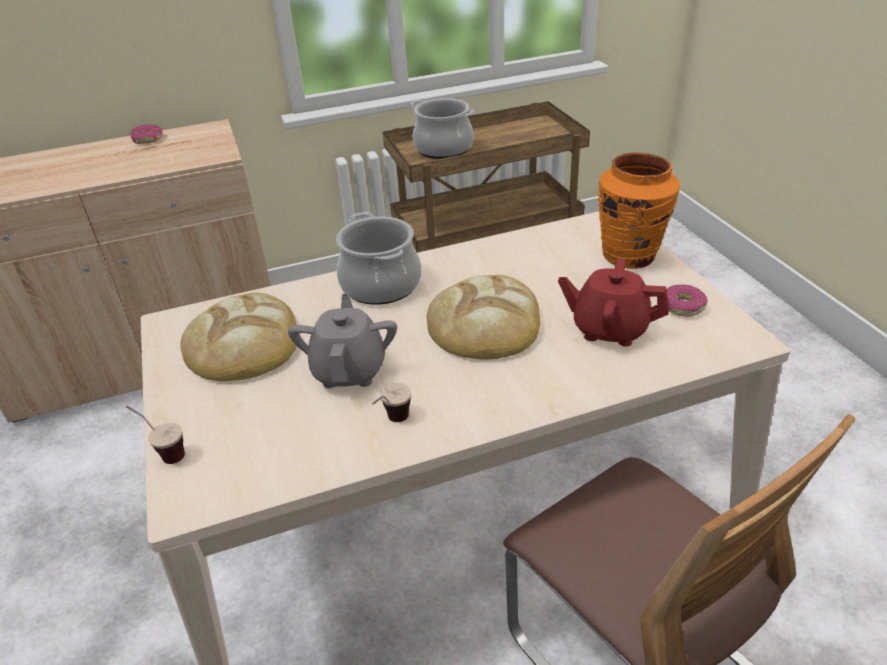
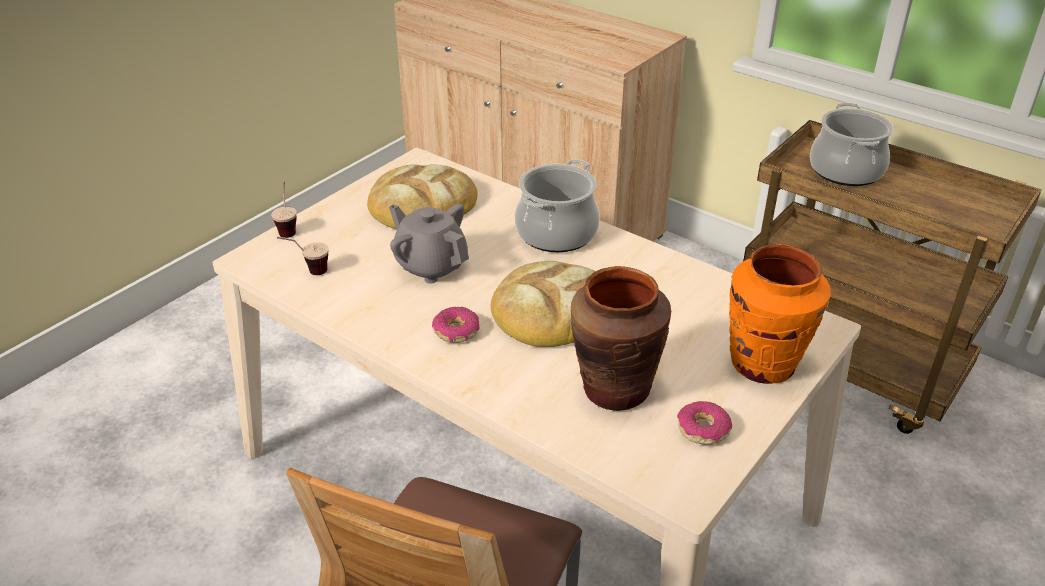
camera: 55 degrees right, 0 degrees up
(148, 139) = (606, 22): donut -> donut (456, 331)
(349, 370) = (431, 266): grey teapot -> grey teapot turned 105 degrees counterclockwise
(392, 424) = (386, 312): cup -> cup (307, 271)
(609, 329) = (614, 389): red teapot -> brown vase

